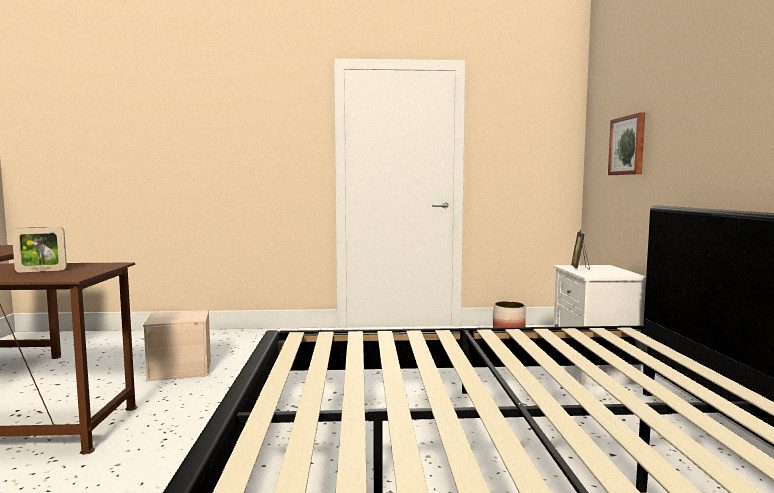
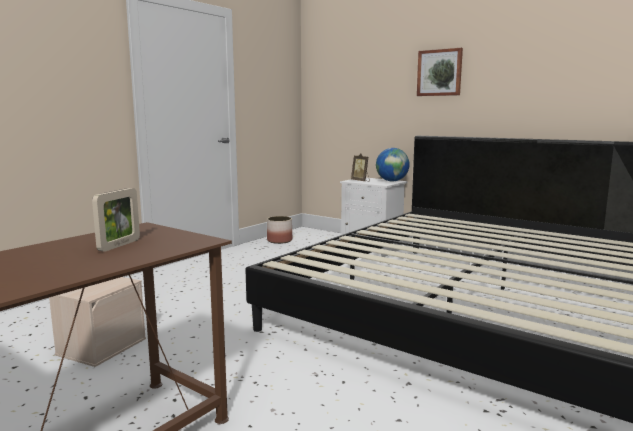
camera: 50 degrees left, 5 degrees up
(623, 274) = (392, 181): none -> globe
(628, 145) = (359, 93): picture -> picture (439, 72)

